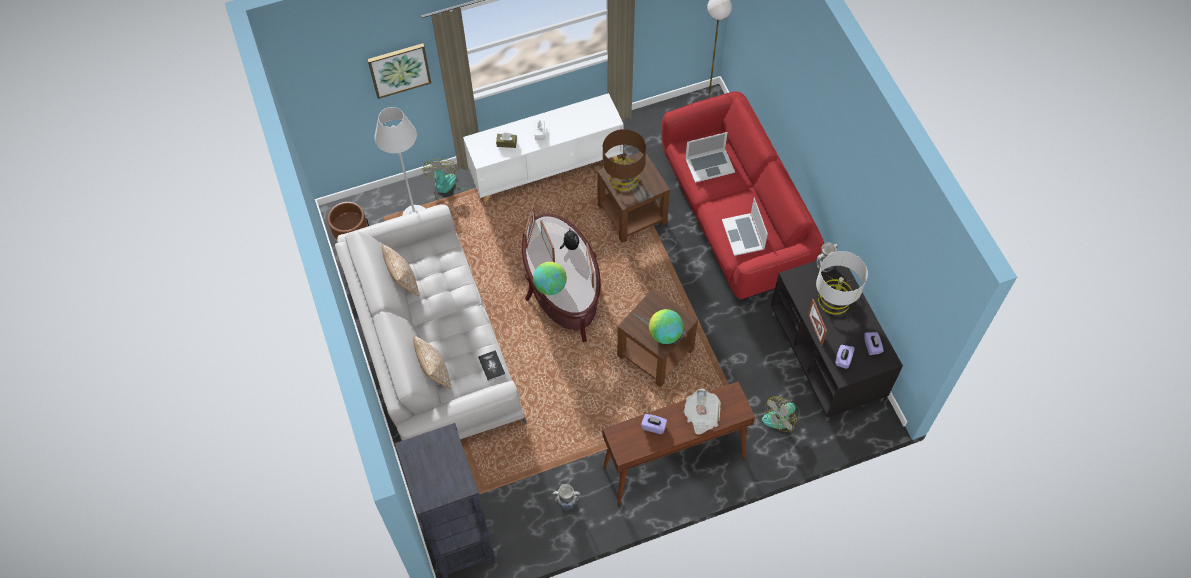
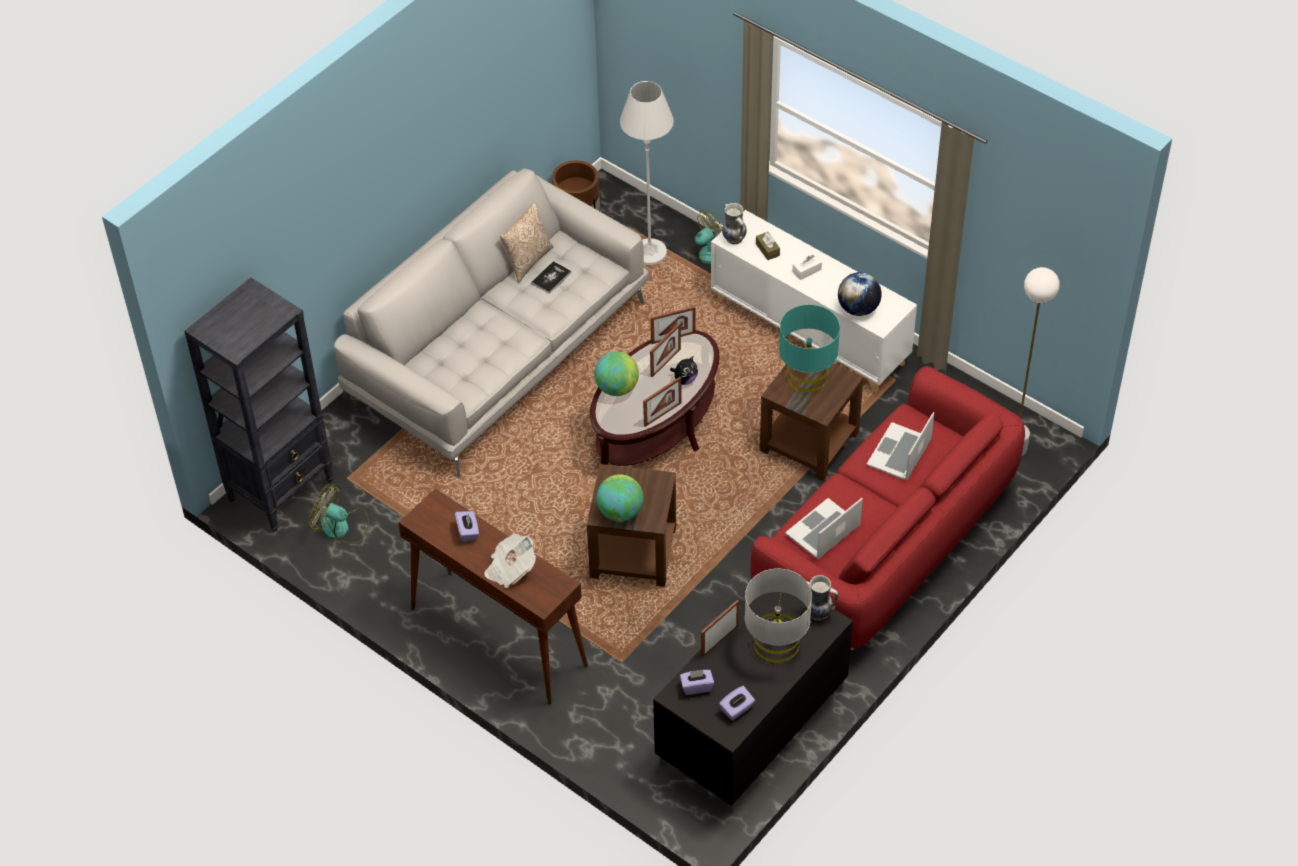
camera: 60 degrees right, 10 degrees down
(399, 69) = (712, 66): picture -> none
(434, 372) = (435, 341): pillow -> none
(491, 366) = (476, 384): book -> book (551, 278)
(566, 503) = (385, 560): vase -> vase (733, 239)
(590, 123) = (858, 308): none -> globe
(623, 178) = (807, 376): brown table lamp -> turquoise table lamp
(709, 165) = (899, 452): laptop -> laptop turned 75 degrees clockwise
(781, 416) = (634, 715): fan -> fan (341, 528)

